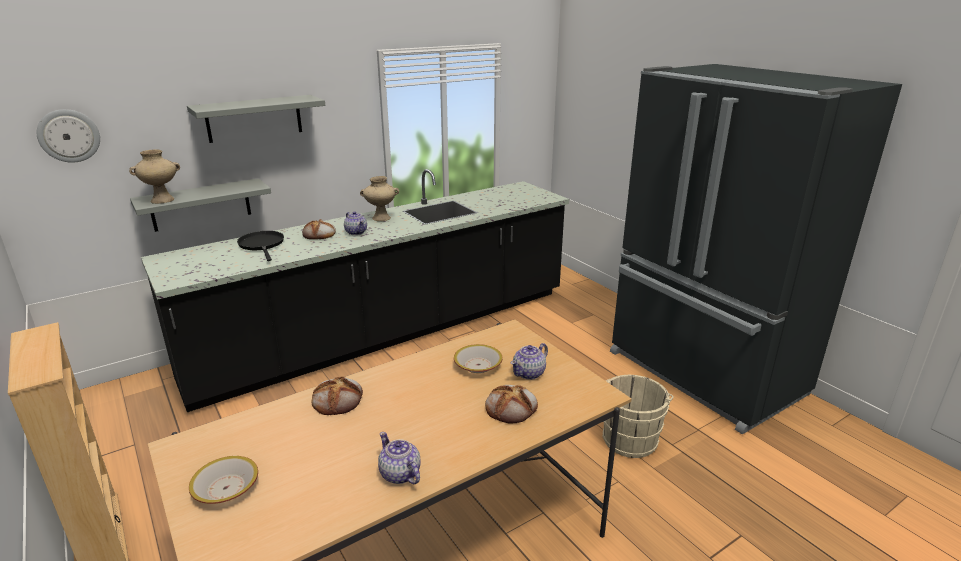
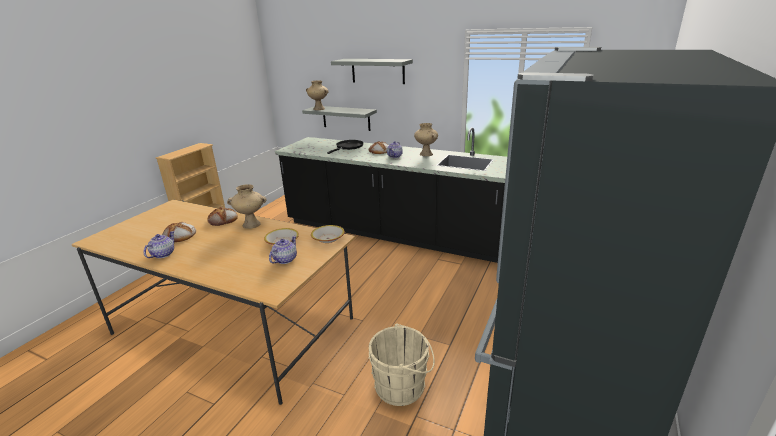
camera: 60 degrees right, 0 degrees up
(69, 135) = (296, 68): wall clock -> none
(226, 488) = (144, 223): bowl -> bowl (328, 238)
(391, 378) = (252, 224): none -> beige vase
(511, 407) = (240, 265): bread -> bread (180, 236)
(529, 373) = (284, 260): teapot -> teapot turned 105 degrees clockwise

